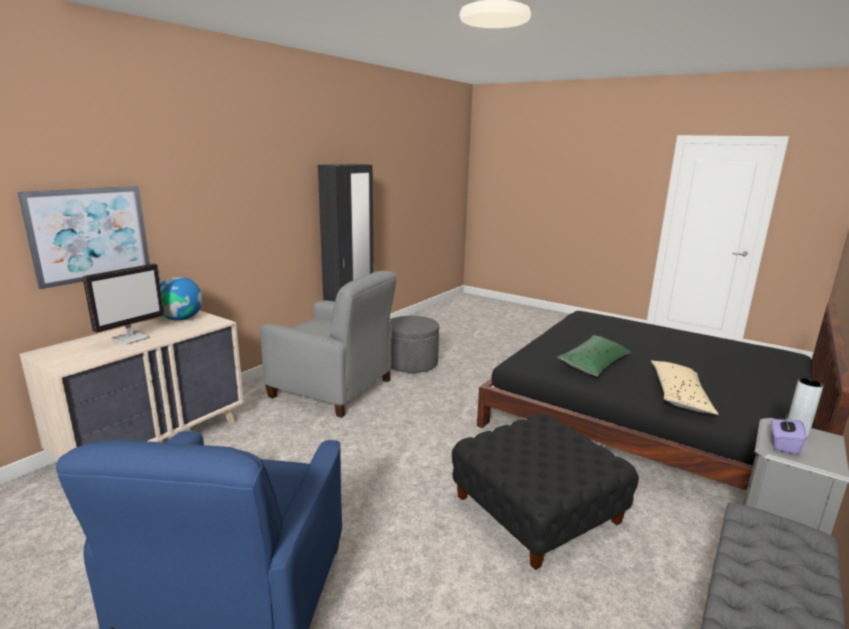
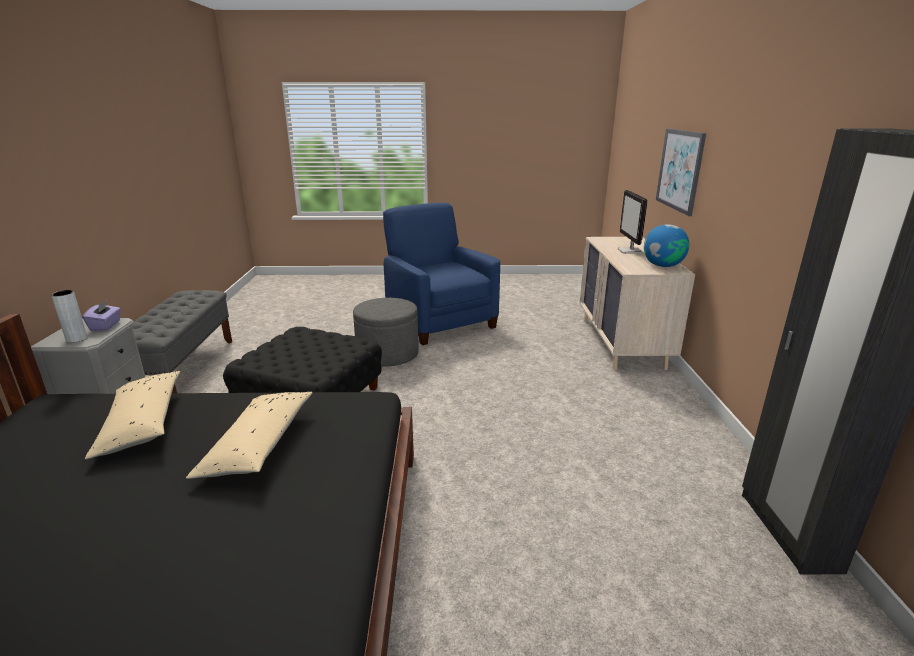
camera: 145 degrees right, 5 degrees up
(333, 389) = (623, 433): grey armchair -> none
(411, 363) = (631, 536): grey ottoman -> grey ottoman (387, 354)
(594, 363) = (258, 444): green pillow -> beige pillow

